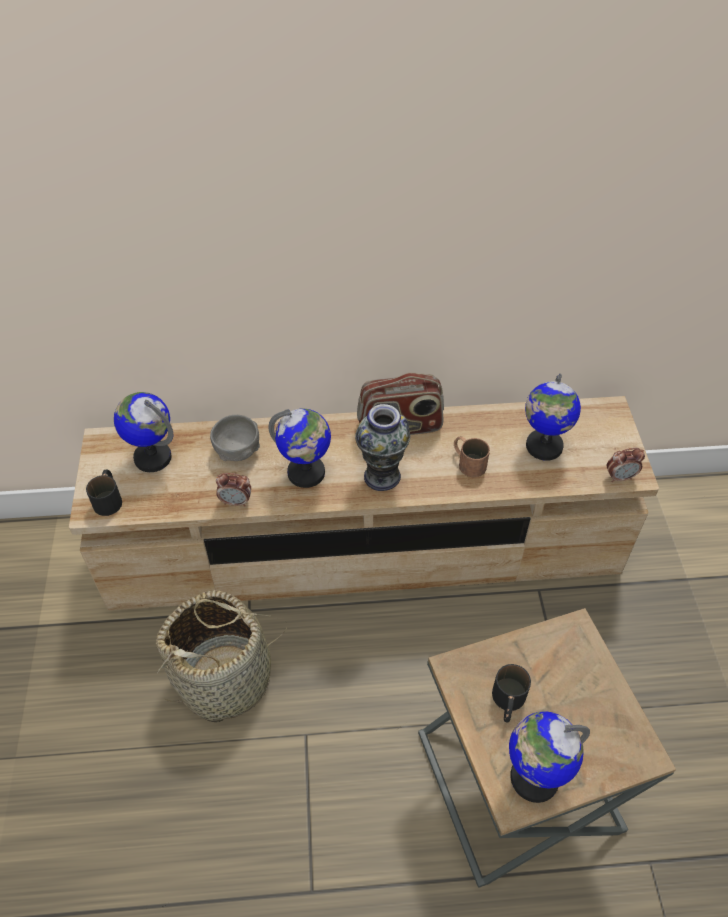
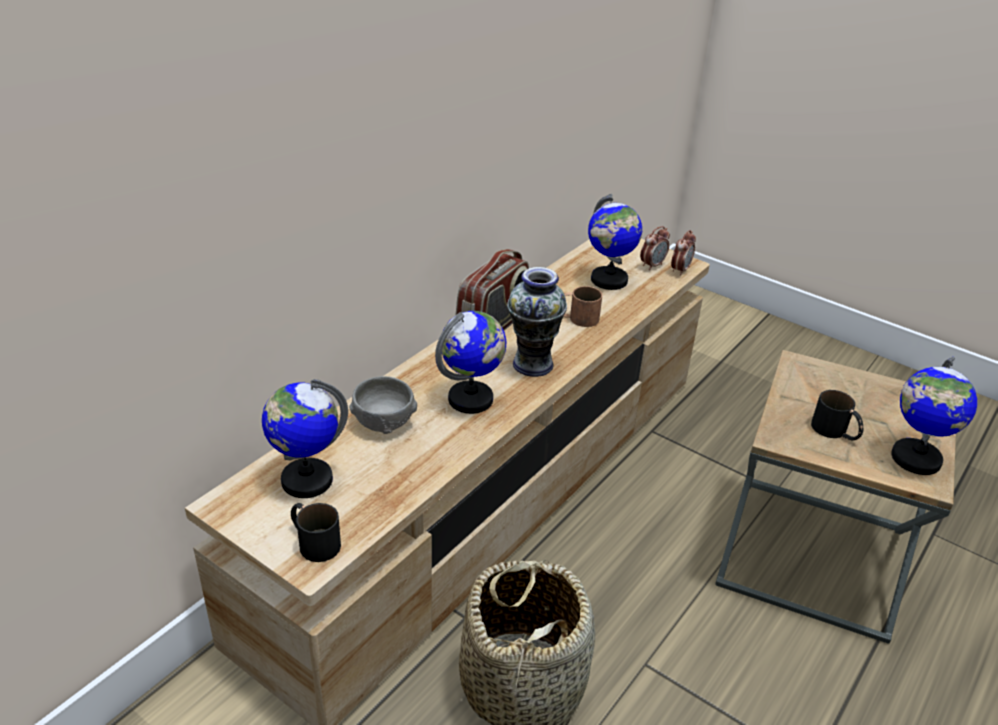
camera: 50 degrees left, 15 degrees down
(236, 502) = (445, 457): alarm clock -> alarm clock (652, 265)

